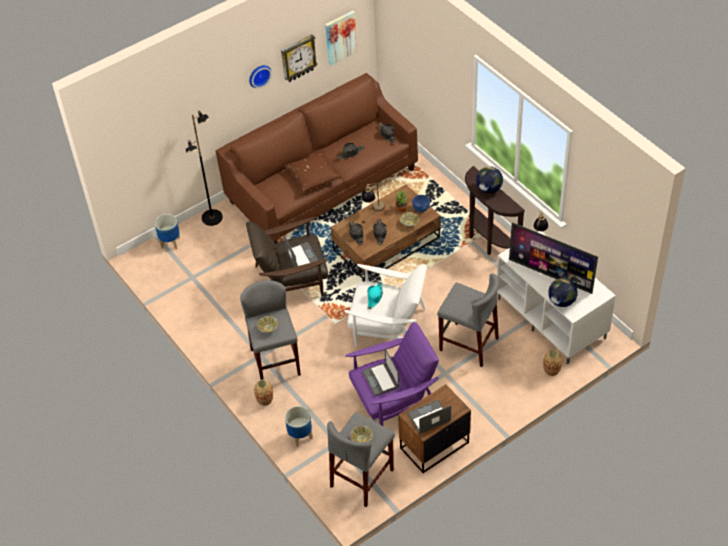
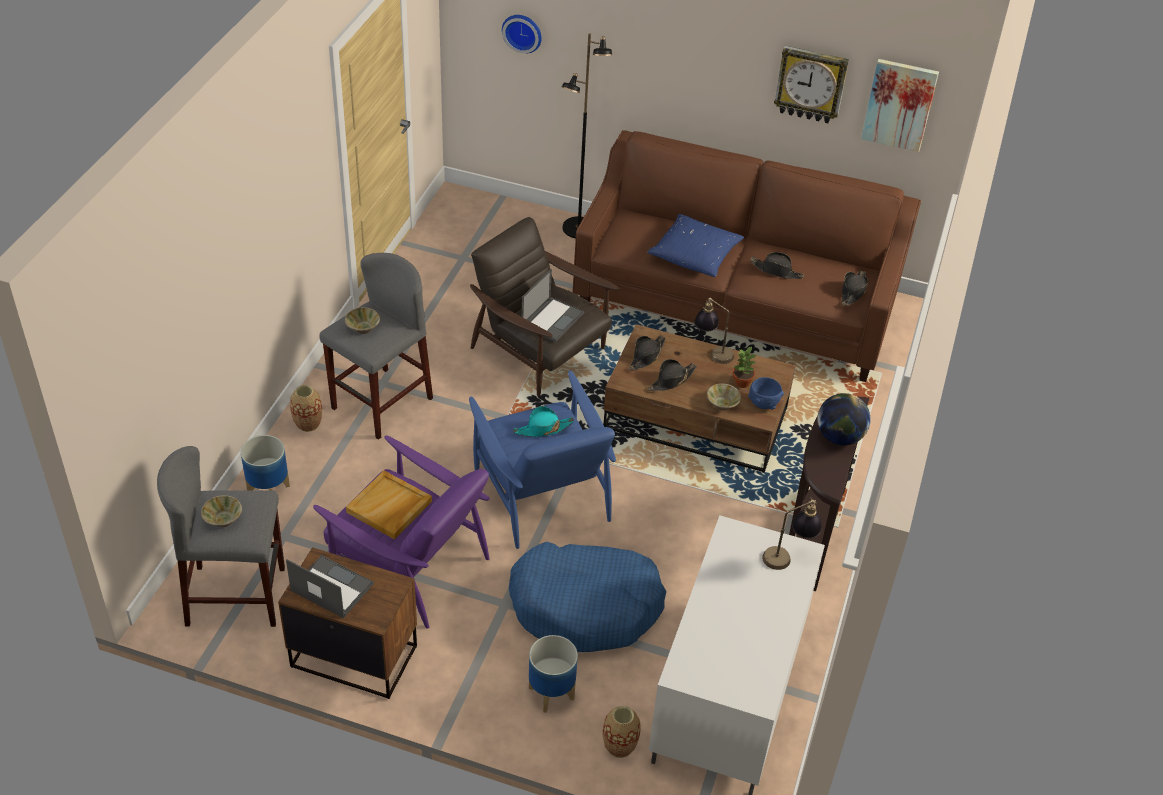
camera: 50 degrees right, 5 degrees down
(170, 243) = (502, 213): planter -> planter (550, 694)
(259, 75) = (734, 62): wall clock -> wall clock (523, 32)
(313, 176) = (695, 254): brown pillow -> blue pillow
(380, 379) = (389, 507): laptop -> beige tray
(387, 326) = (541, 493): white armchair -> blue armchair
(468, 344) = (586, 606): grey stool -> blue dog bed
(551, 275) = (737, 605): television -> none
(561, 301) = (692, 646): globe -> none

